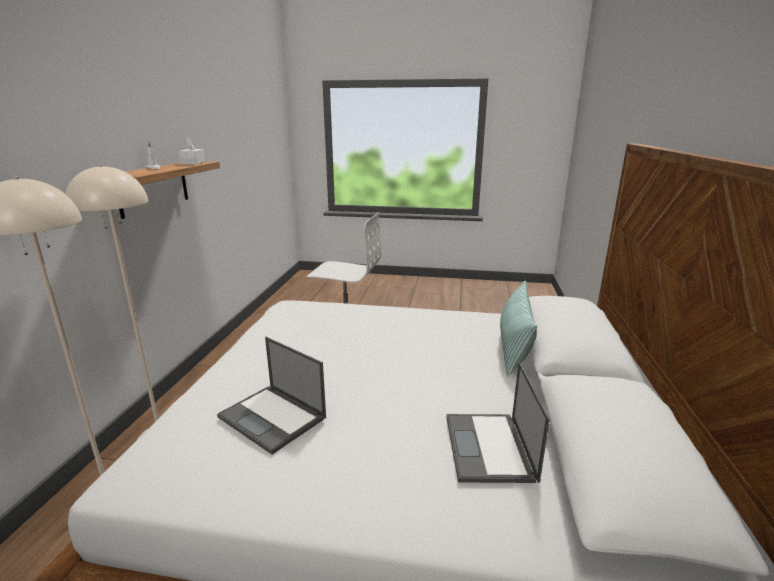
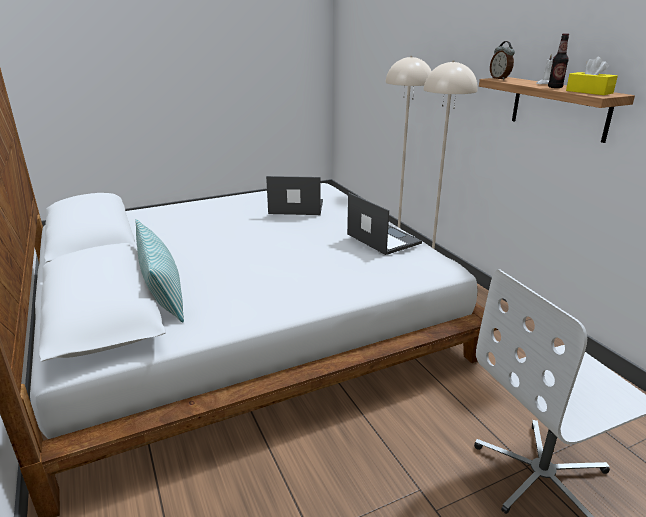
camera: 145 degrees right, 5 degrees up
(133, 174) = (500, 79): none -> alarm clock
(178, 166) = (555, 87): none -> bottle
(193, 163) = (589, 92): white tissue box -> yellow tissue box
(489, 448) = (166, 226): laptop -> laptop (382, 238)

